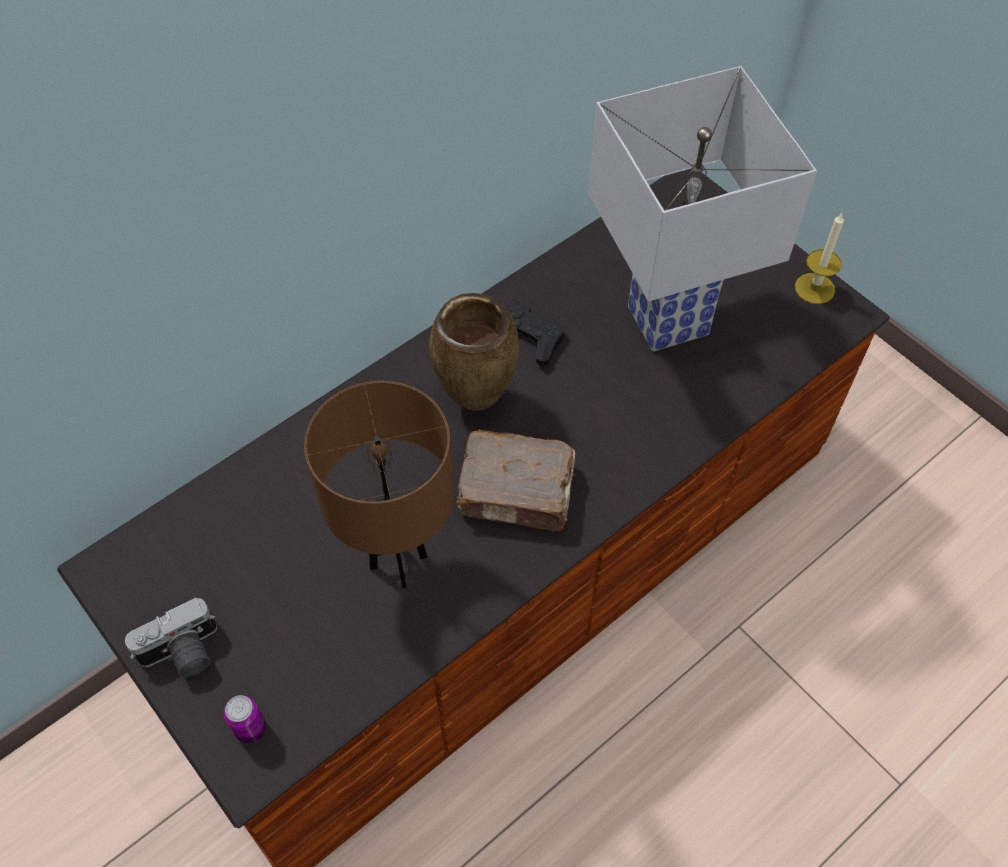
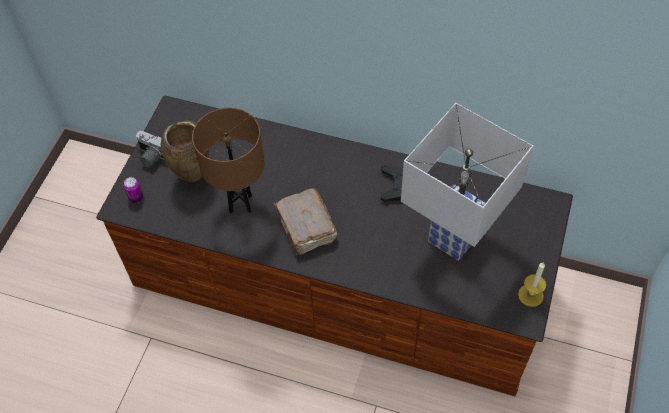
camera: 60 degrees right, 0 degrees up
(474, 402) = (342, 185): brown vase -> brown vase (192, 177)

